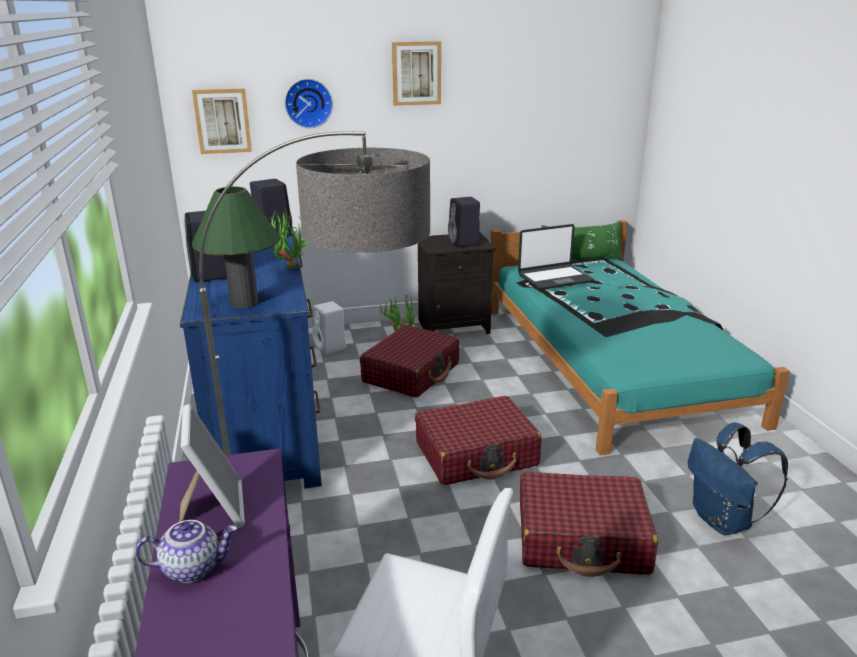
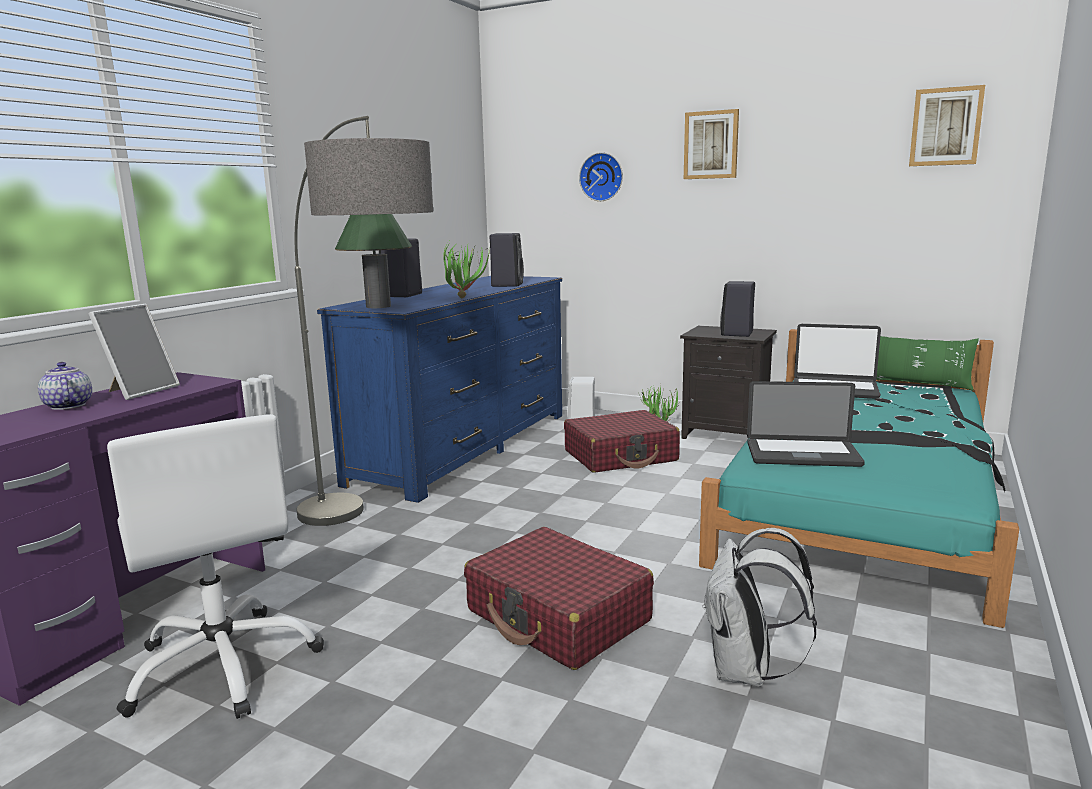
camera: 40 degrees right, 10 degrees down
(192, 567) = (67, 406): teapot -> teapot turned 150 degrees counterclockwise
(222, 121) = (528, 193): picture -> picture (945, 127)
(476, 454) = (575, 525): red suitcase -> none
(631, 349) = (802, 455): none -> laptop
(723, 521) = (746, 671): blue backpack -> white backpack

